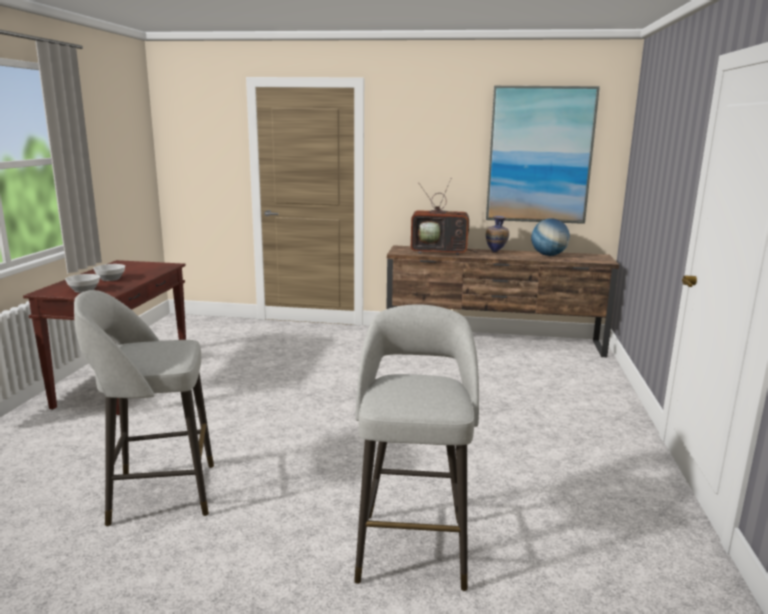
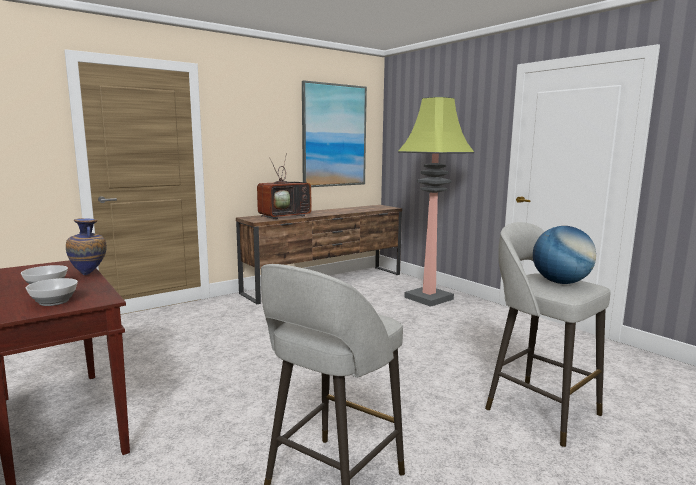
camera: 45 degrees left, 5 degrees down
(496, 252) = (320, 211): vase -> vase (89, 274)
(548, 255) = (354, 209): globe -> globe (560, 282)
(575, 396) = (429, 298): none -> floor lamp

